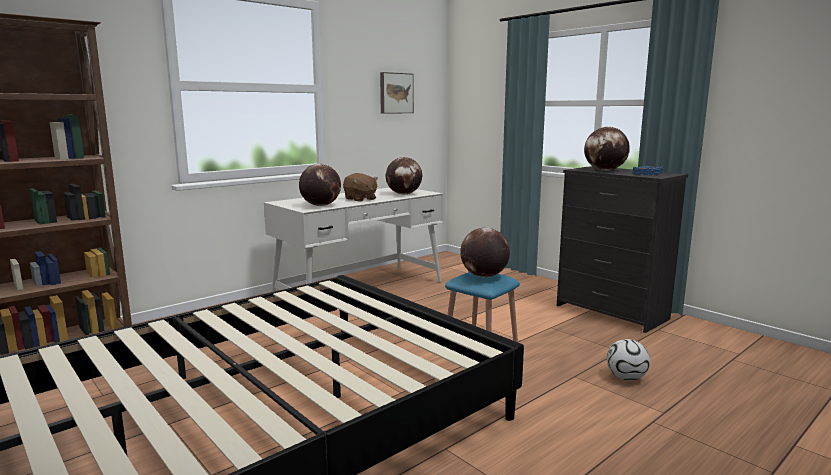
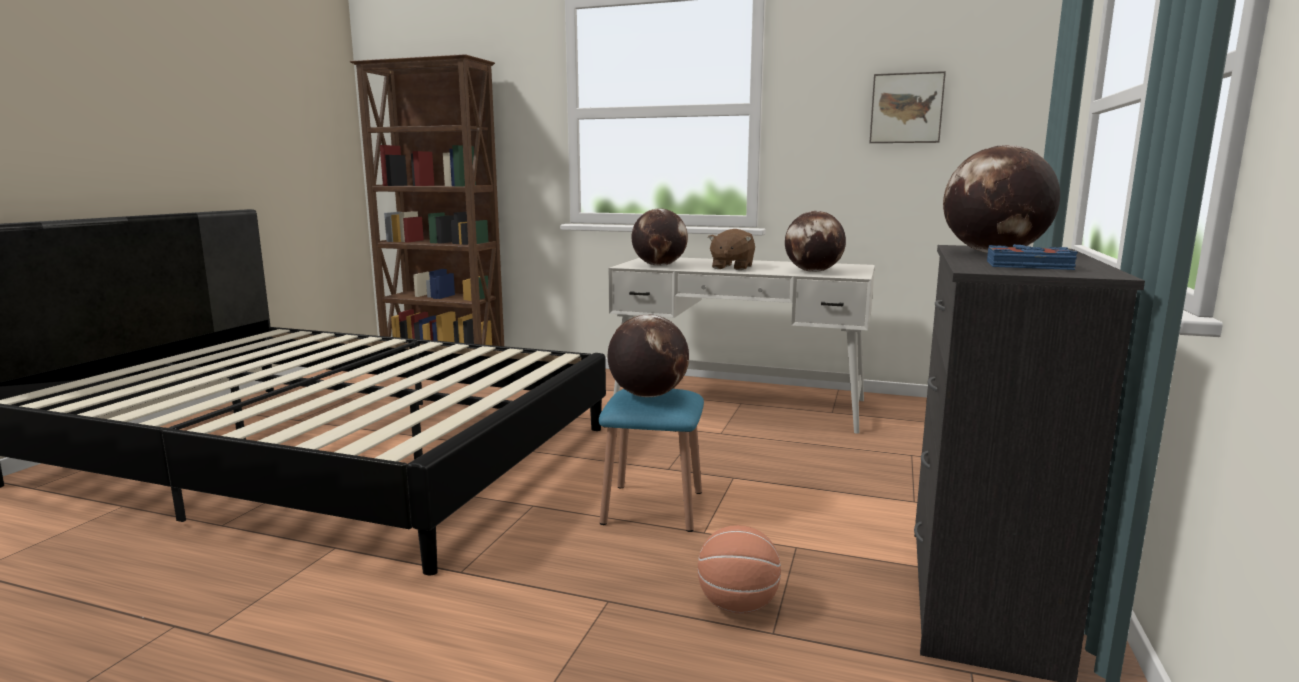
camera: 60 degrees right, 0 degrees up
(594, 351) = (738, 605): none -> basketball
(626, 378) = (649, 655): football -> none

